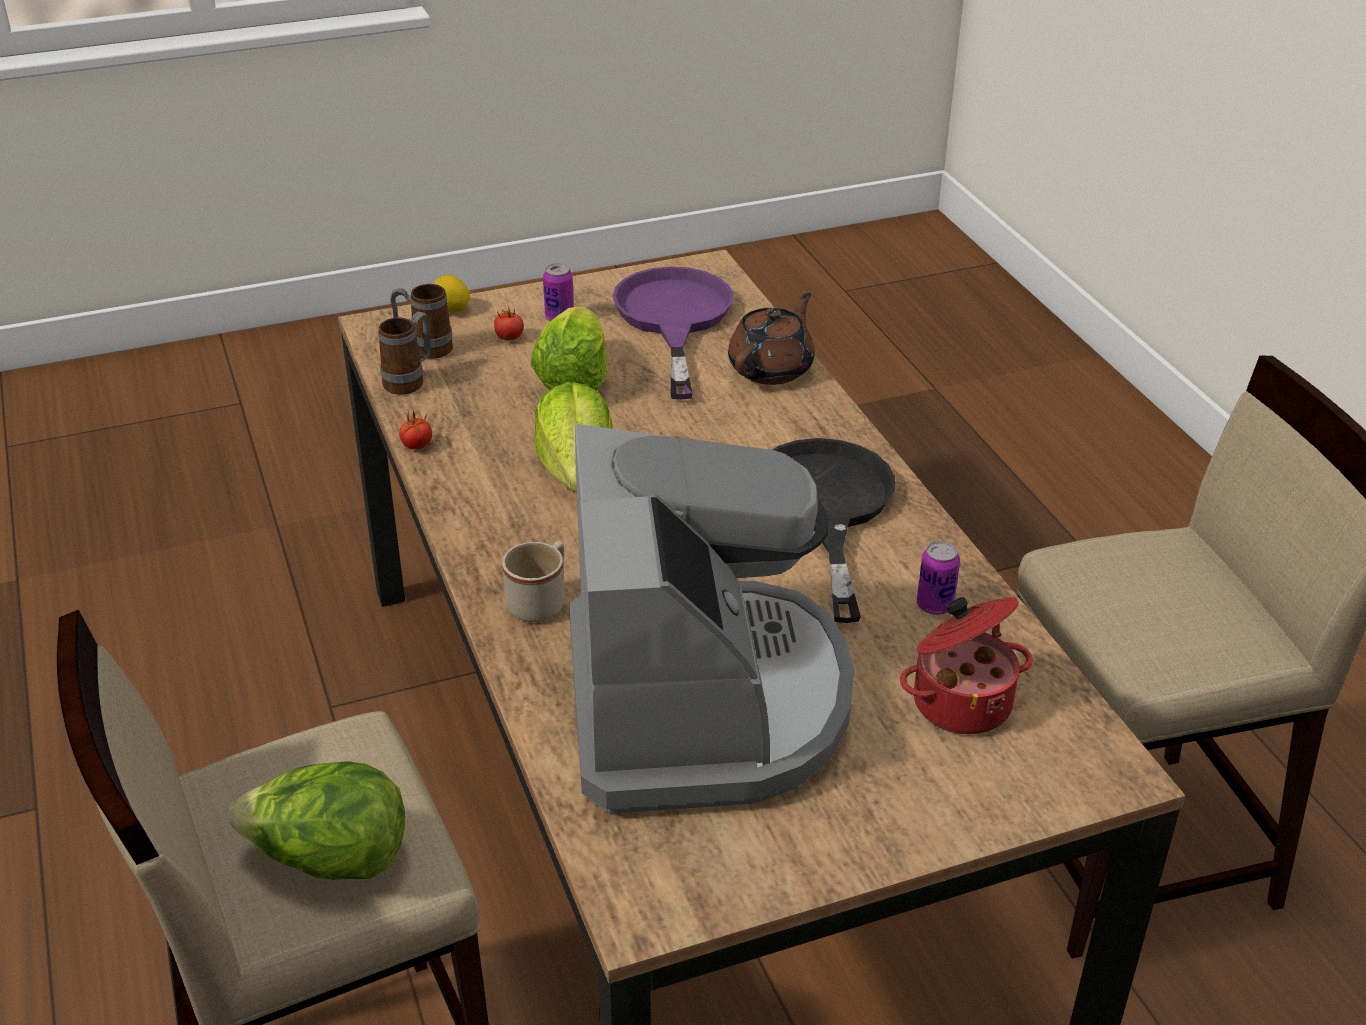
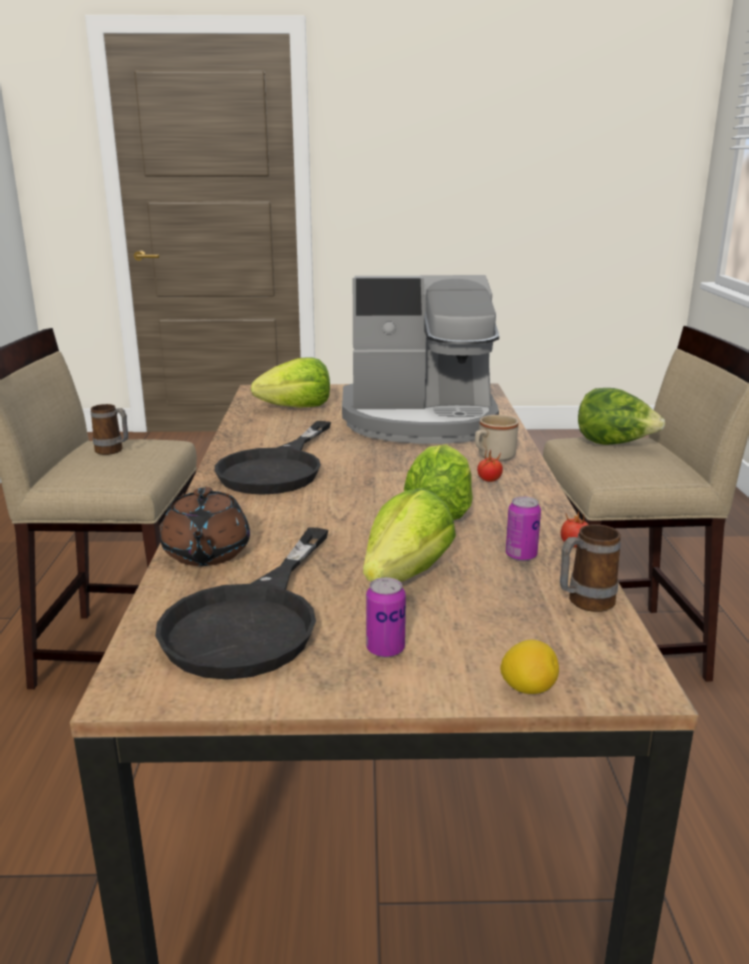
camera: 160 degrees left, 15 degrees down
(424, 348) = (567, 638): mug -> mug (113, 451)
(509, 337) = (458, 634): tomato -> tomato (489, 480)
(673, 320) = (252, 620): purple frying pan -> black frying pan
(703, 702) = (420, 420): coffee machine -> coffee machine turned 105 degrees counterclockwise
(772, 368) = (206, 554): brown teapot -> brown teapot turned 60 degrees counterclockwise
(934, 605) = (267, 430): can -> can (521, 556)
(960, 701) = (296, 408): cooking pot -> lettuce

